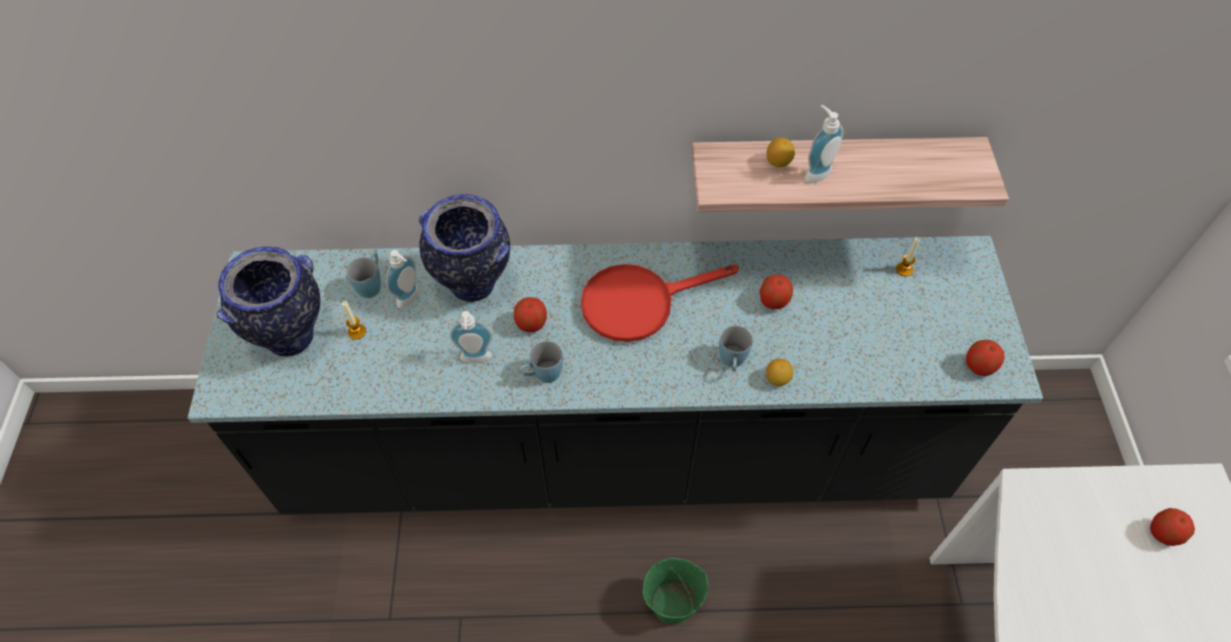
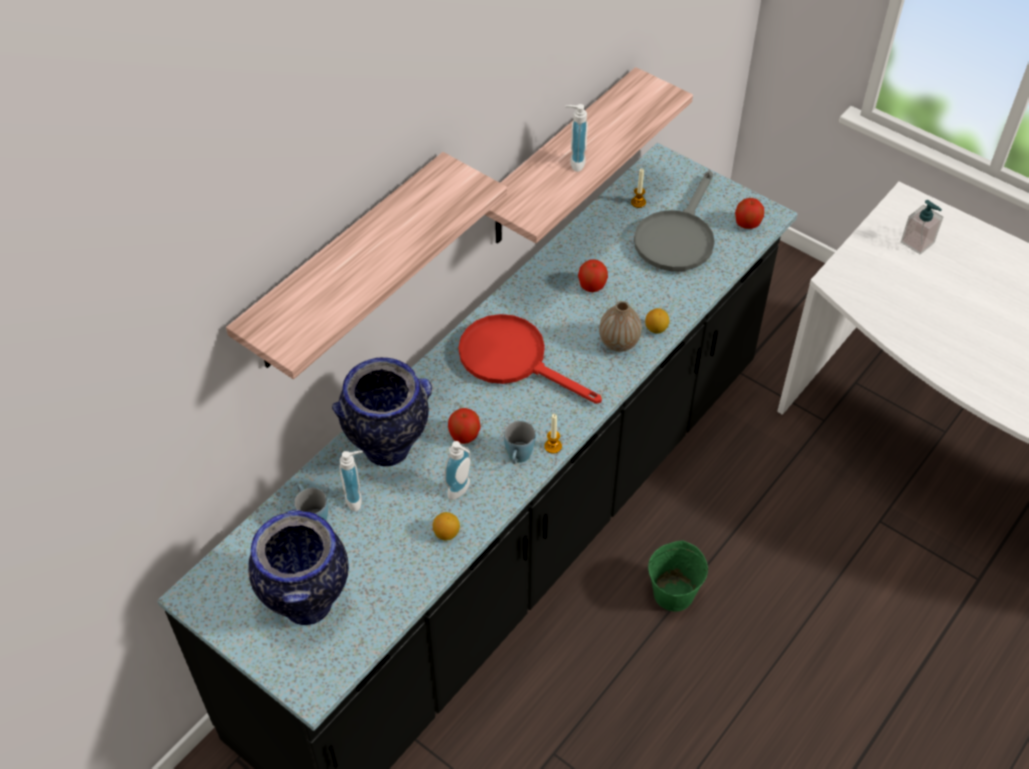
camera: 50 degrees left, 5 degrees down
(357, 332) = (351, 554): candle -> candle (553, 446)
(487, 98) = (344, 265): none -> shelf
(639, 302) = (513, 359): red frying pan -> red frying pan turned 105 degrees clockwise
(732, 363) = (619, 343): blue mug -> vase
(778, 162) = (545, 173): lemon -> lemon (446, 533)
(899, 324) = (677, 237): none -> grey frying pan
(1162, 533) = (917, 242): apple -> soap dispenser

